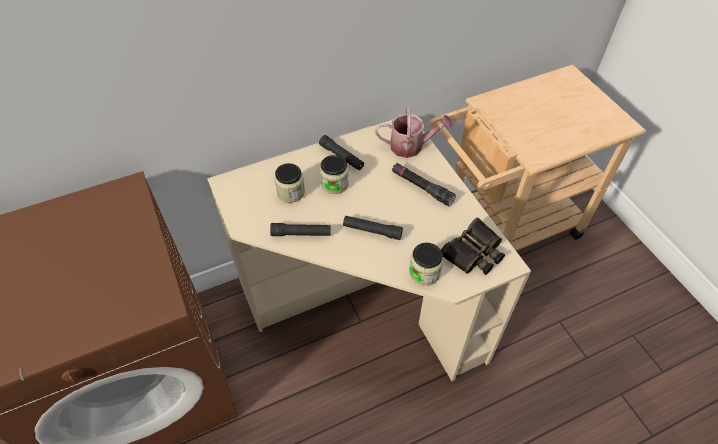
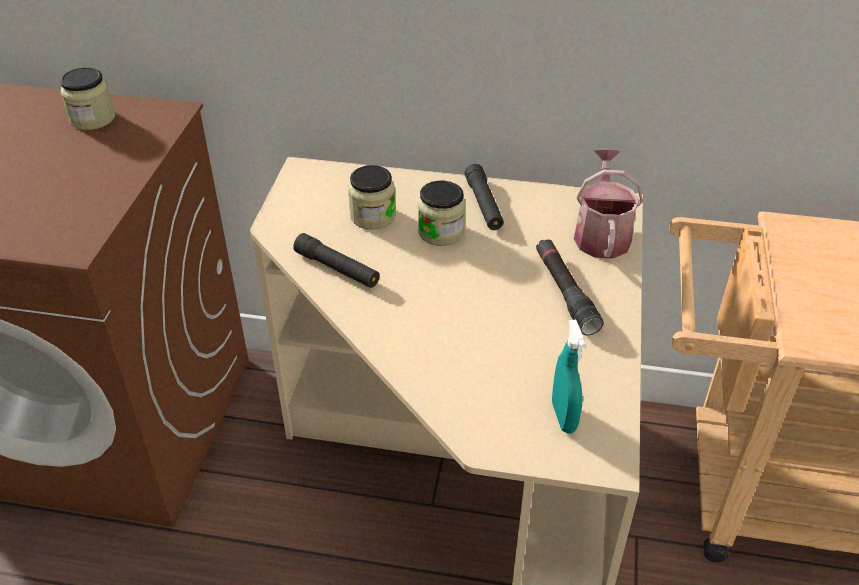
camera: 35 degrees right, 10 degrees down
(372, 231) = (436, 311): black flashlight -> none
(411, 146) = (602, 234): watering can -> watering can turned 120 degrees counterclockwise
(424, 272) = (459, 401): jar -> jar (93, 119)
(474, 253) = (563, 417): binoculars -> turquoise spray bottle

